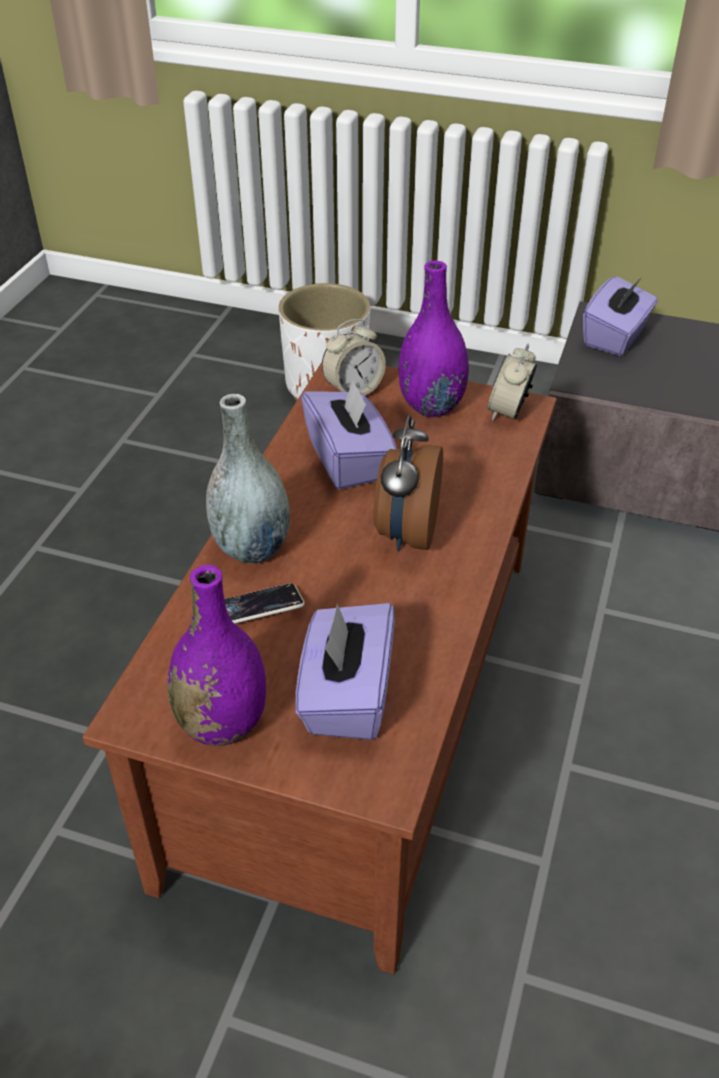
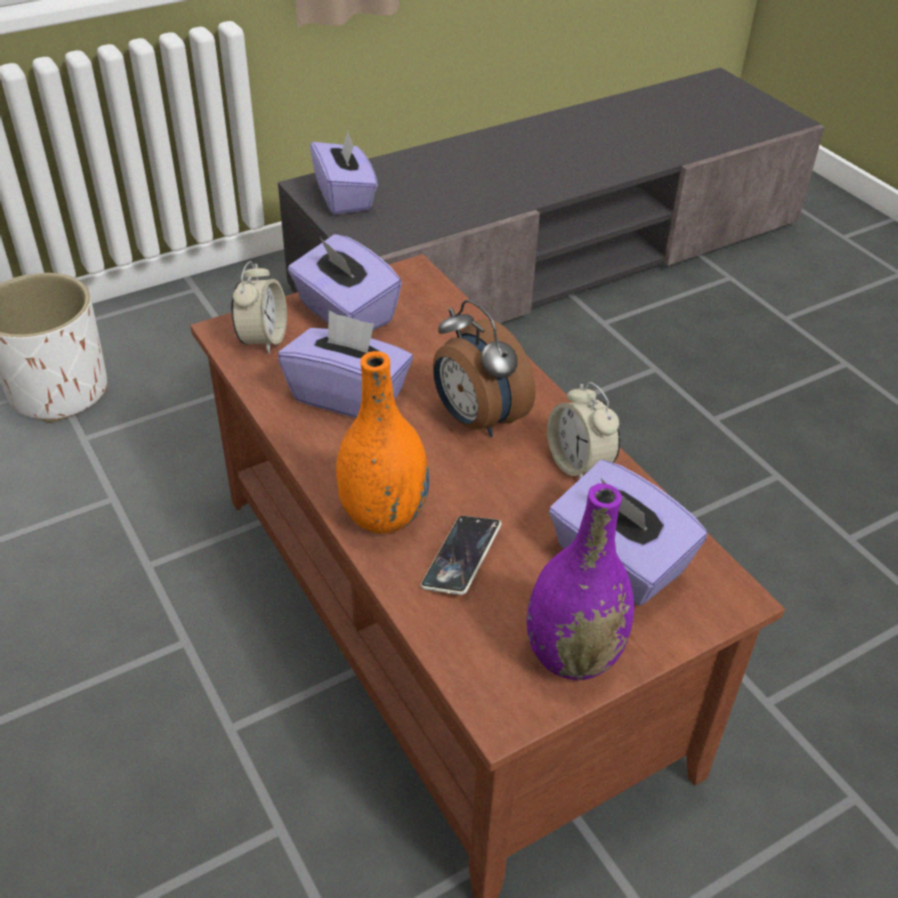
camera: 50 degrees left, 0 degrees up
(252, 548) = (384, 516): grey vase -> orange vase
(431, 406) = (345, 314): purple vase -> purple tissue box
(509, 412) = (408, 284): alarm clock -> alarm clock (579, 464)

